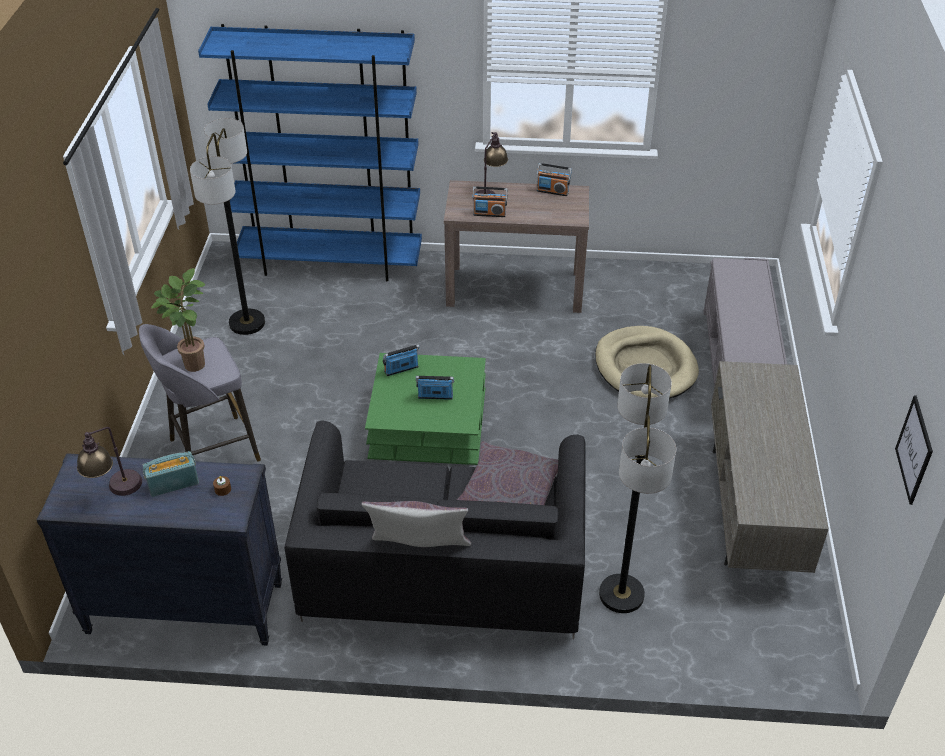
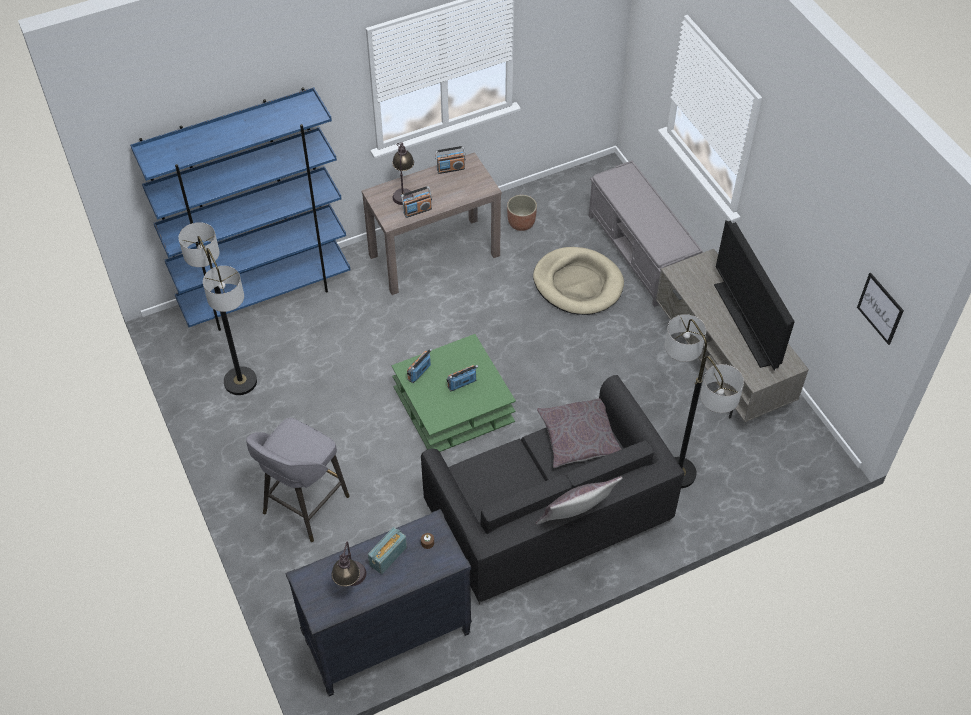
camera: 30 degrees left, 10 degrees up
(192, 362) = (291, 449): potted plant -> none
(626, 293) = (521, 223): none -> planter
(782, 451) = (746, 323): none -> television

